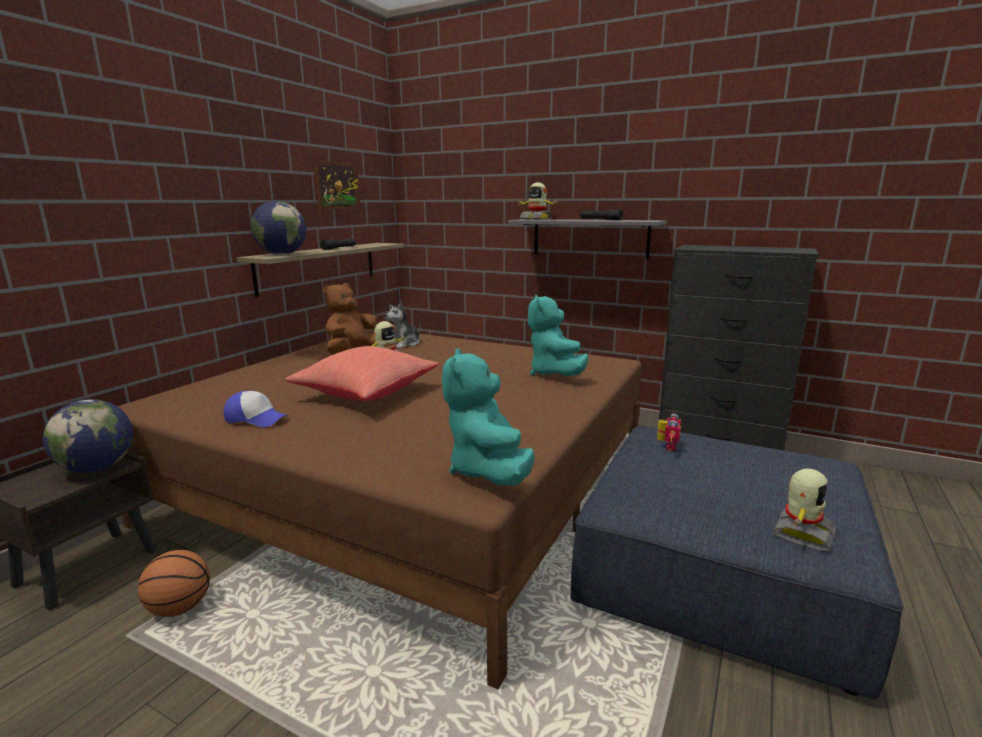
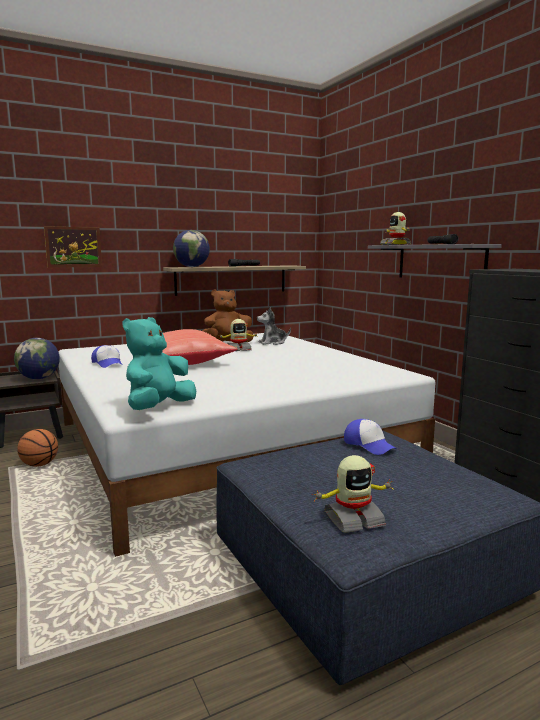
camera: 35 degrees right, 5 degrees down
(337, 186) = (256, 220): picture -> picture (73, 247)
(411, 486) = (225, 446): brown bed -> white bed
(554, 374) = (333, 373): turquoise plush toy -> none
(667, 446) = (369, 445): toy robot -> cap

